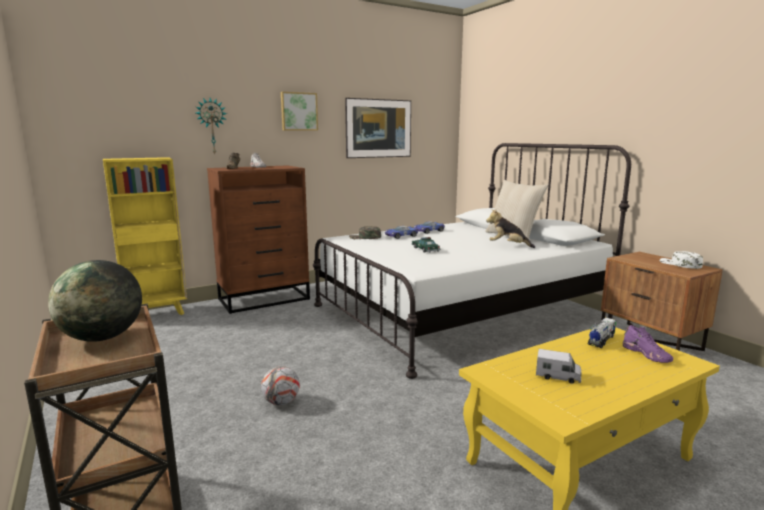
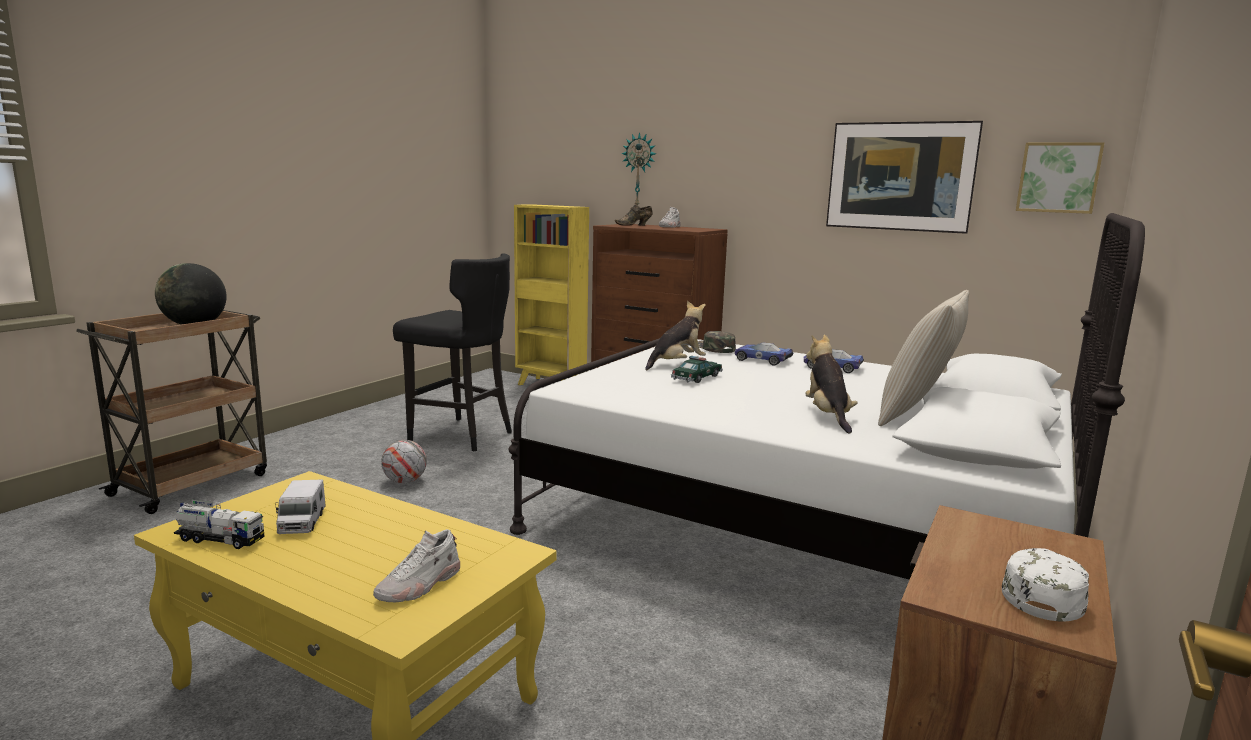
camera: 60 degrees right, 0 degrees up
(212, 365) = (460, 435): none -> black stool
(299, 111) = (755, 148): picture -> picture (1058, 177)
(392, 248) = (676, 364): none -> plush toy
(601, 340) = (462, 546): toy truck -> toy truck (220, 540)
(647, 354) = (419, 585): purple shoe -> white shoe

